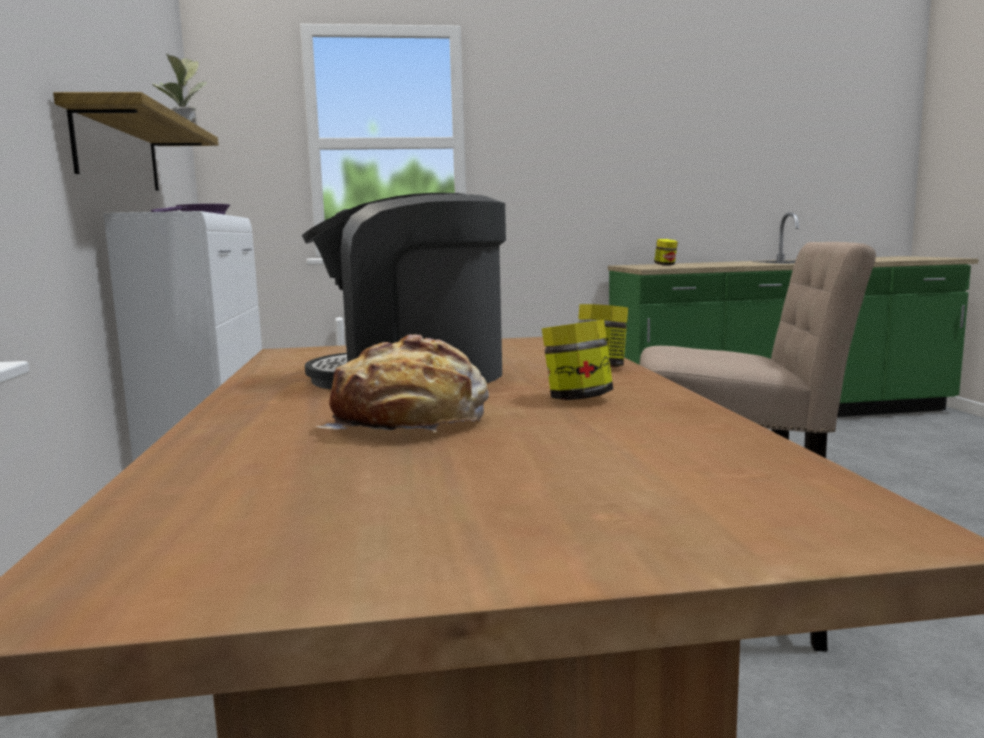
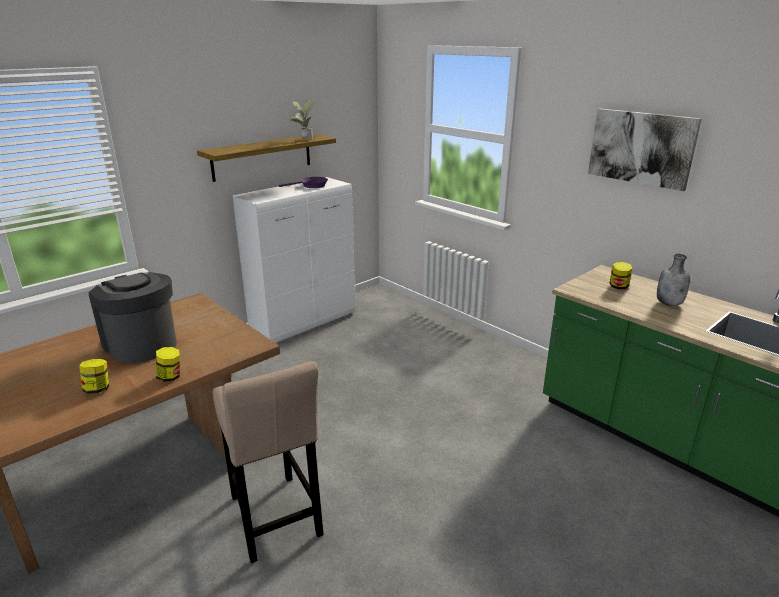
camera: 55 degrees right, 15 degrees up
(411, 422) = (55, 371): bread -> none
(626, 127) = (641, 147): none -> picture
(719, 263) = (669, 303): none -> grey bottle

